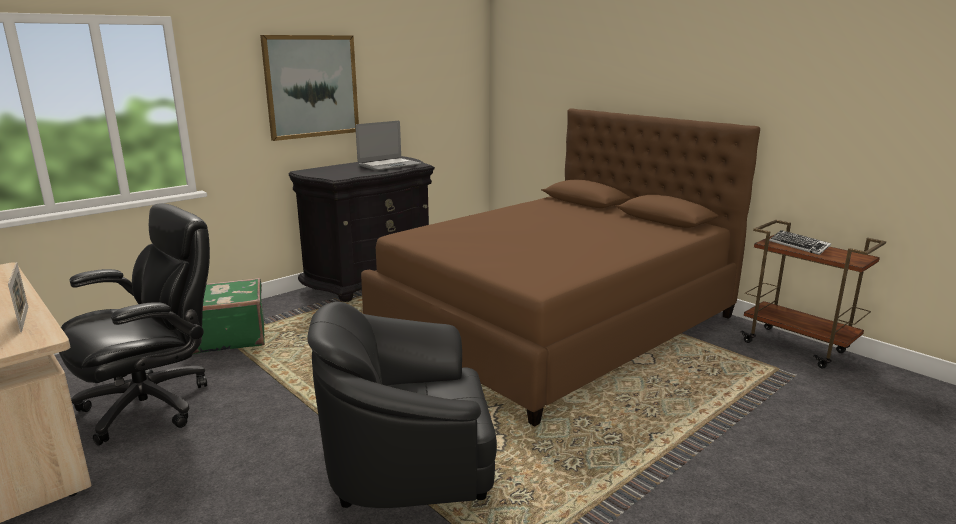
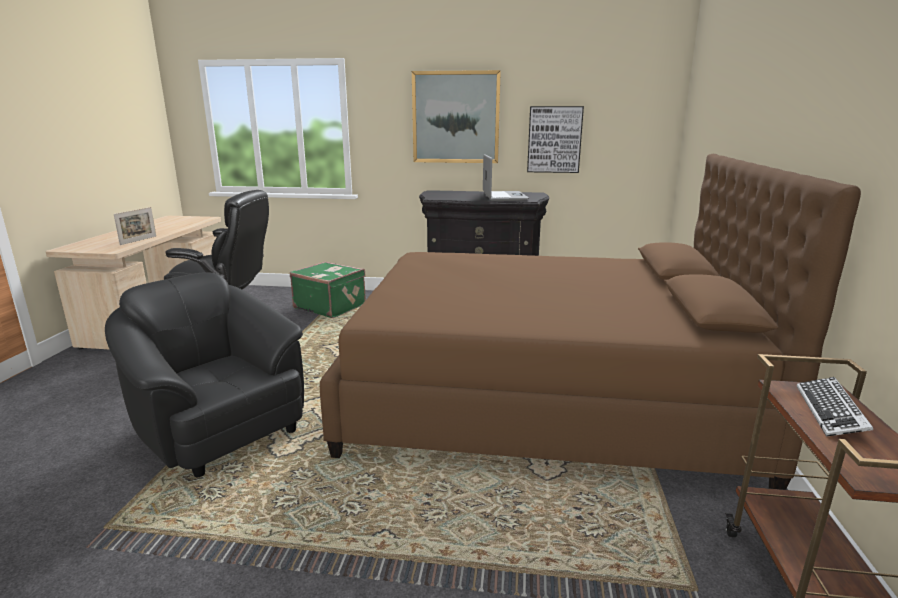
camera: 50 degrees right, 0 degrees up
(389, 165) = (504, 197): laptop -> laptop turned 105 degrees counterclockwise
(402, 103) = (554, 139): none -> picture

